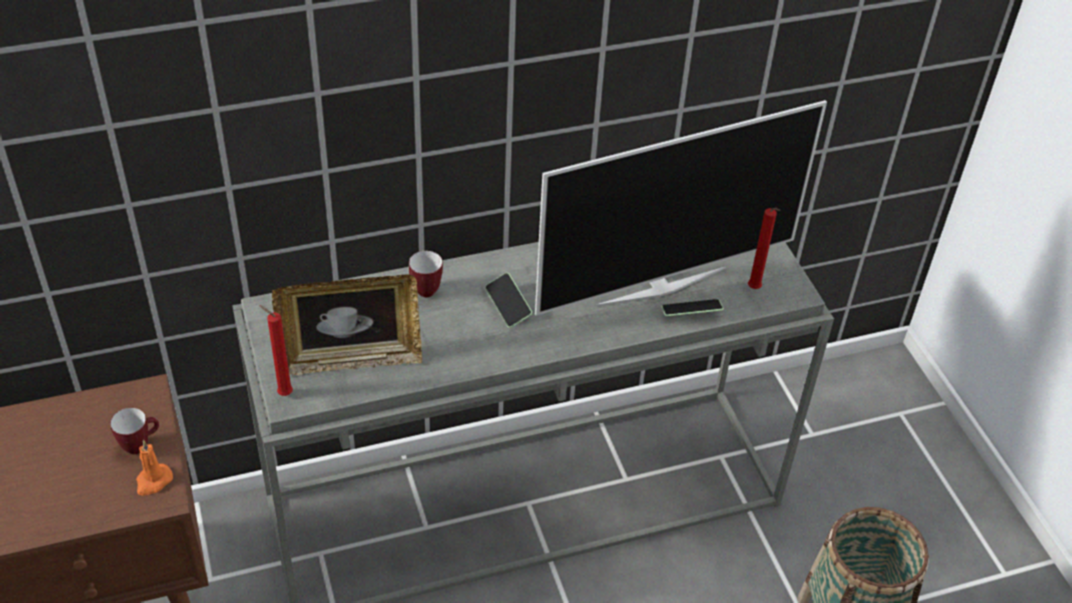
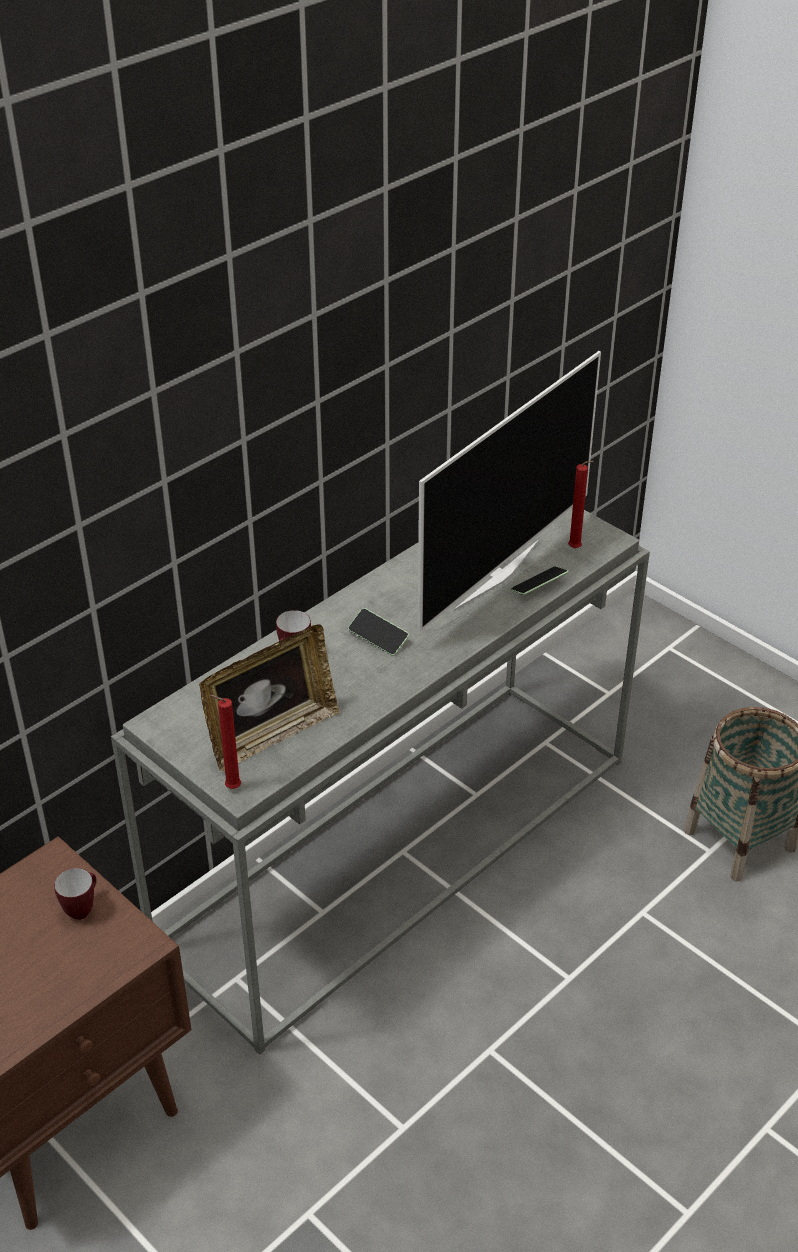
camera: 25 degrees left, 5 degrees down
(153, 481) = (121, 934): orange candle -> none

